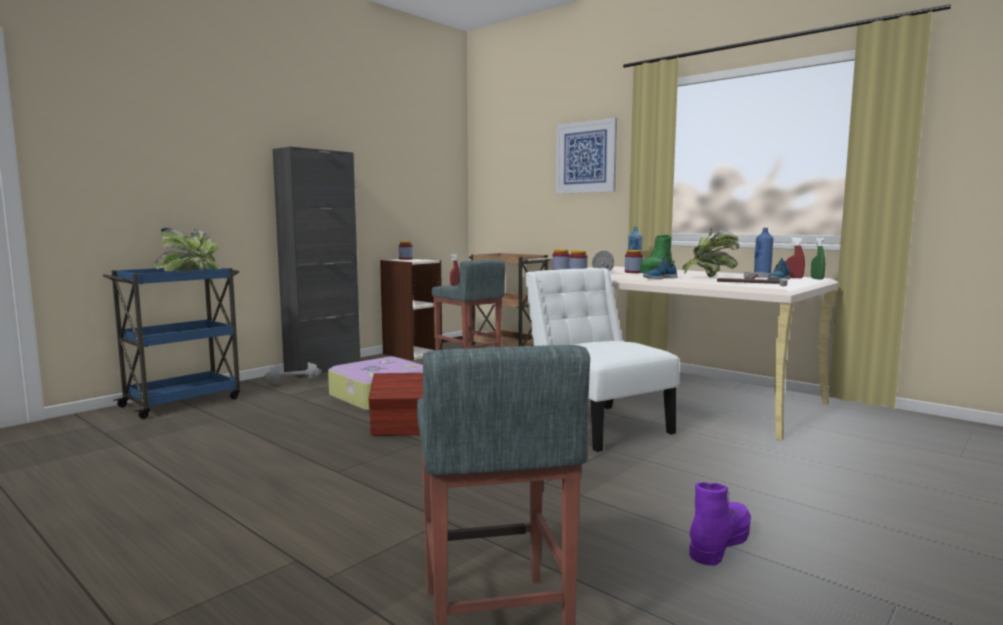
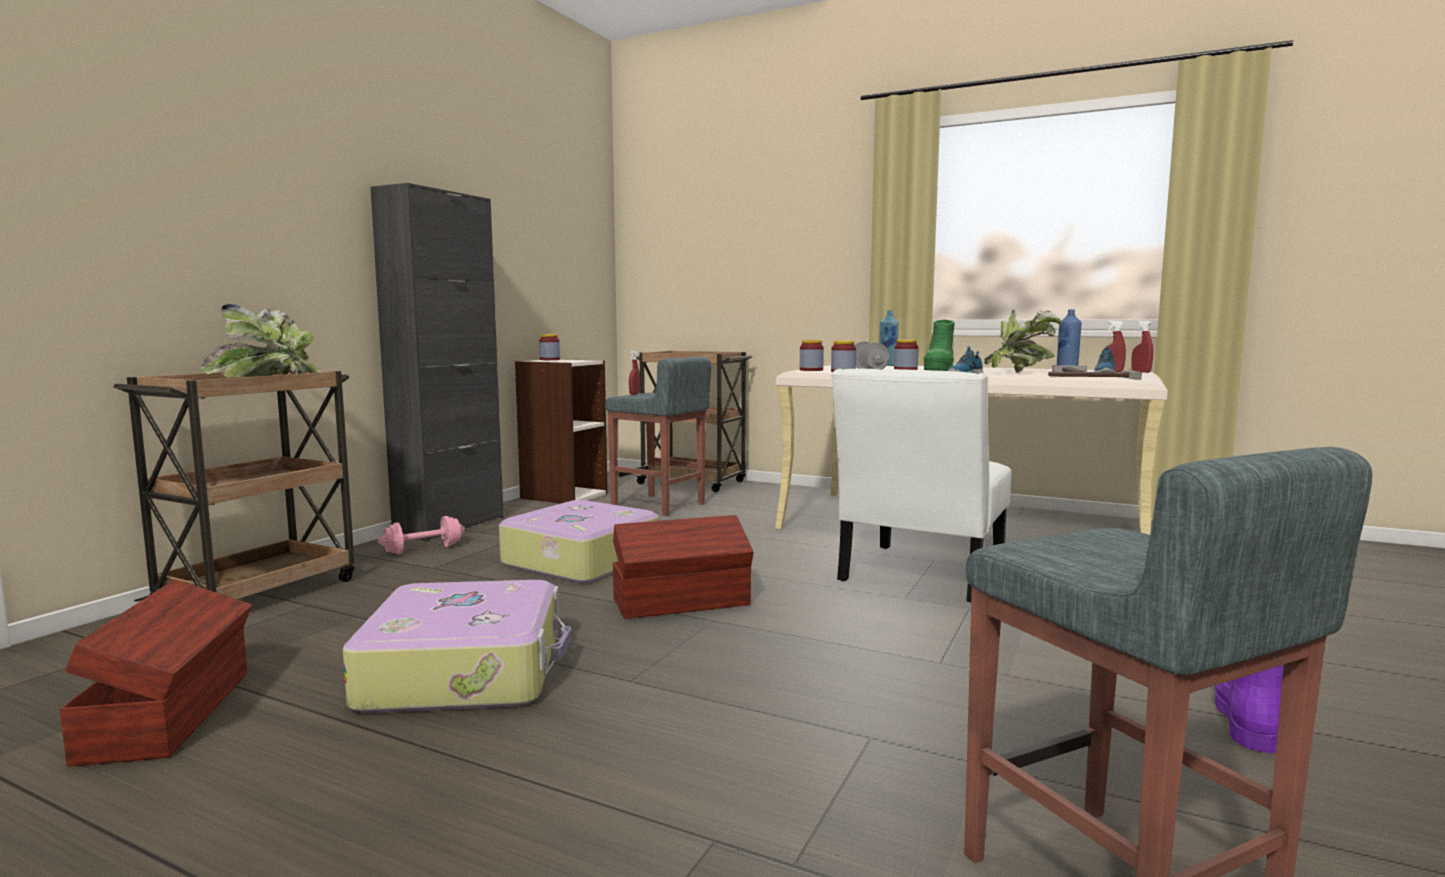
camera: 15 degrees left, 0 degrees up
(91, 461) = (172, 714): none -> brown storage box
(183, 402) = (259, 593): blue cart -> brown cart
(253, 456) = (466, 670): none -> suitcase
(294, 383) = (423, 549): grey dumbbell -> pink dumbbell
(586, 157) = (800, 219): picture -> none
(597, 425) = (919, 575): white chair -> white chair turned 105 degrees counterclockwise
(817, 279) = (1141, 372): green spray bottle -> red spray bottle

